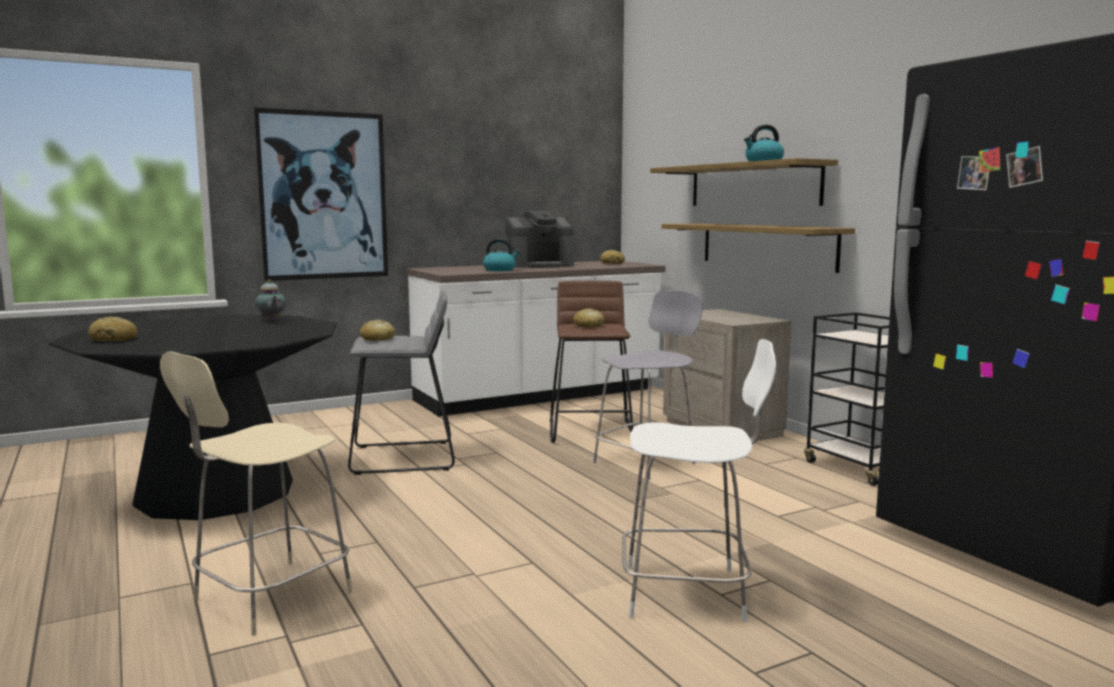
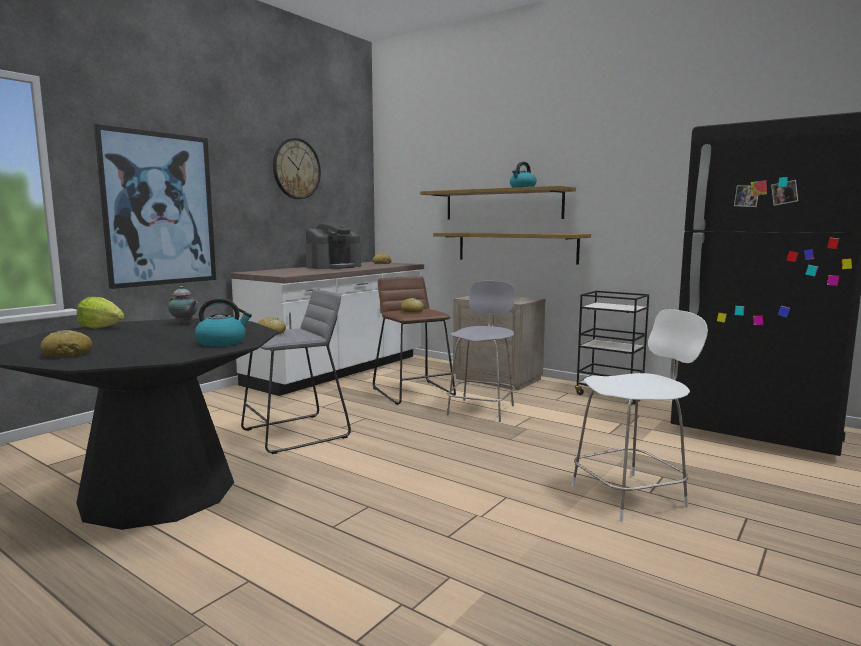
camera: 25 degrees left, 0 degrees up
(197, 319) = (101, 327): none -> lettuce
(268, 598) = (341, 576): beige chair -> none
(500, 270) = (317, 271): kettle -> kettle (222, 342)
(502, 144) = (296, 169): none -> wall clock

